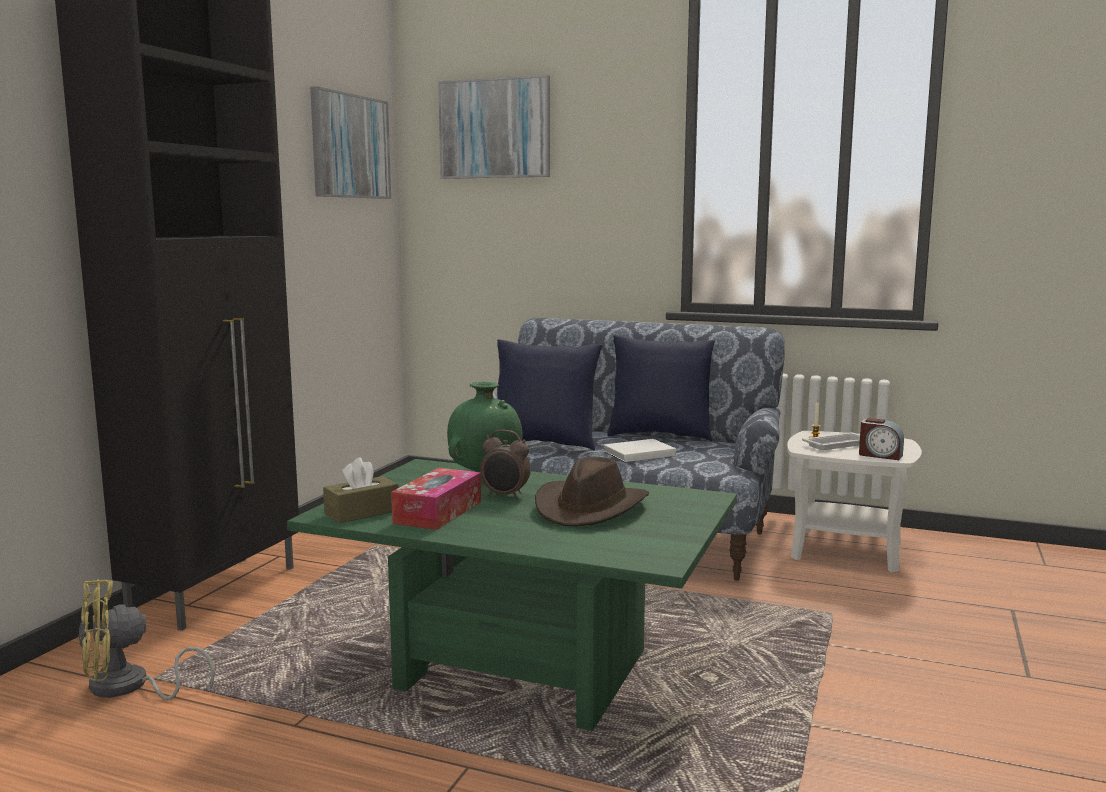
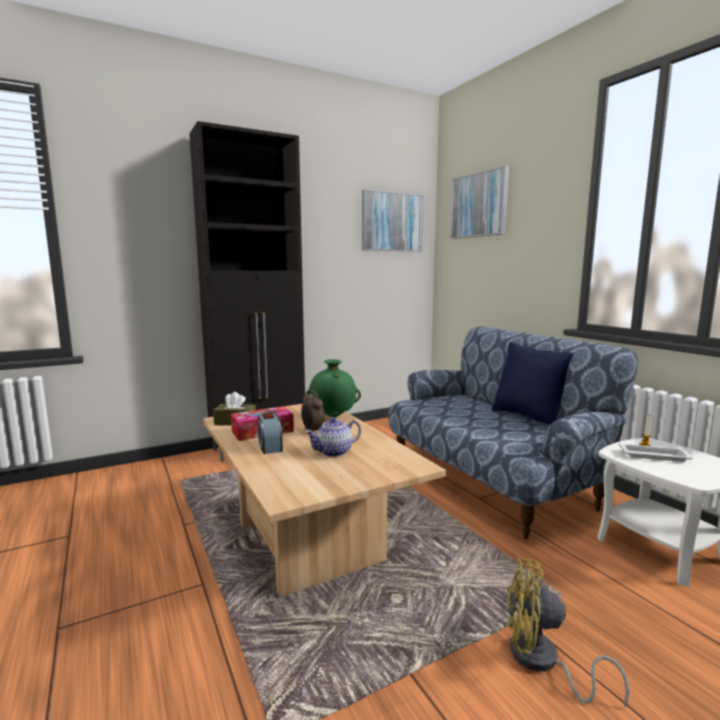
camera: 40 degrees right, 0 degrees up
(128, 688) = (167, 481): yellow fan -> yellow fan (542, 662)
(523, 670) = (308, 542): green coffee table -> beige coffee table
(544, 444) = (441, 407): blue pillow -> none
(591, 508) = (334, 452): brown hat -> teapot
(637, 453) = (484, 426): white book -> none
(880, 455) = (680, 475): alarm clock -> alarm clock (269, 446)

